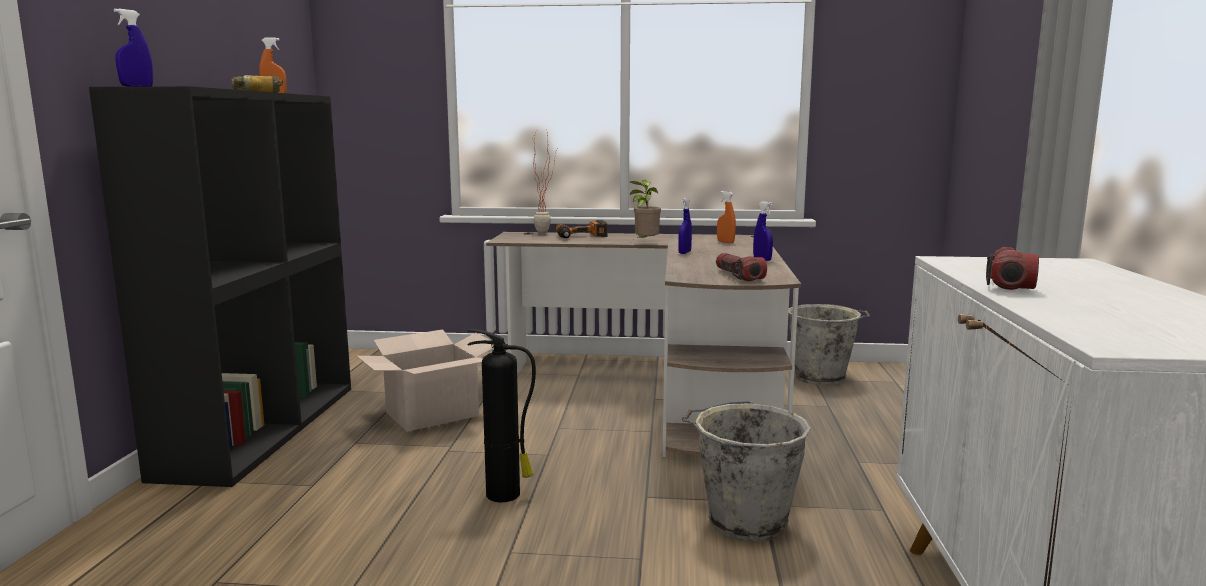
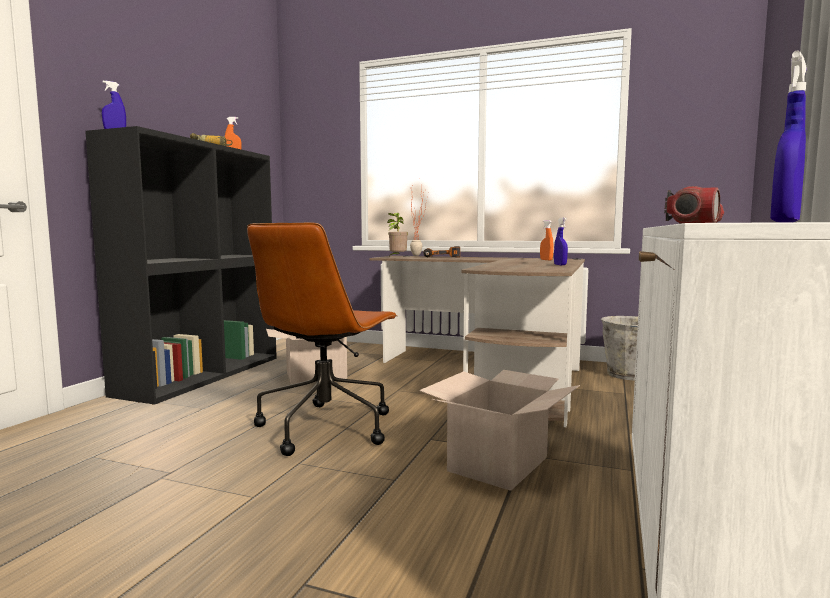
camera: 15 degrees right, 5 degrees down
(505, 495) = (326, 427): fire extinguisher -> brown office chair
(645, 243) = (482, 259): potted plant -> potted plant (397, 258)
(684, 253) = (503, 262): blue spray bottle -> blue spray bottle (785, 222)
(738, 276) = (524, 269): flashlight -> none
(744, 521) = (499, 464): grey bucket -> cardboard box

